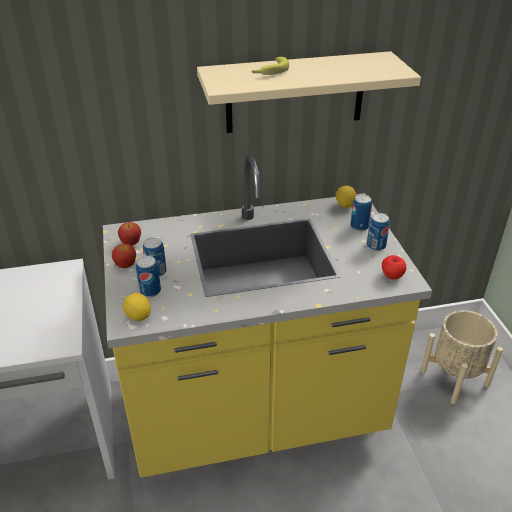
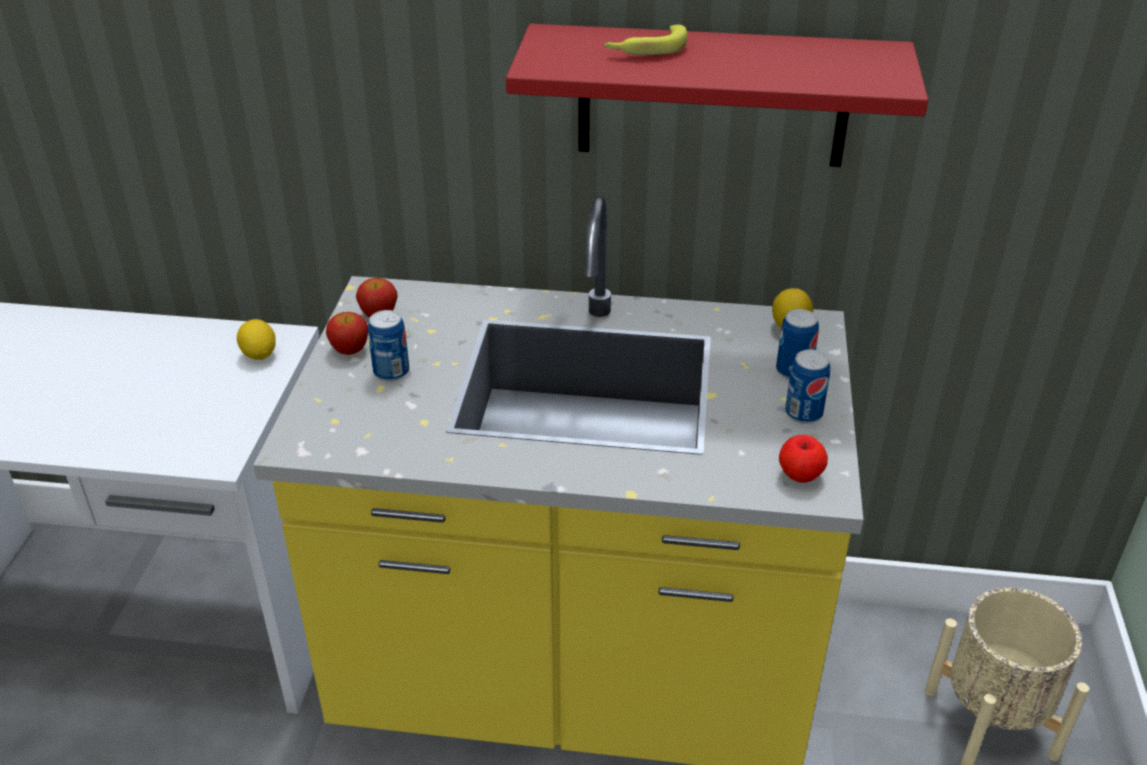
camera: 20 degrees right, 0 degrees up
(138, 316) = (321, 439): lemon -> lemon (259, 355)
(150, 291) = (363, 401): can -> none
(295, 93) = (712, 96): beige shelf -> red shelf

